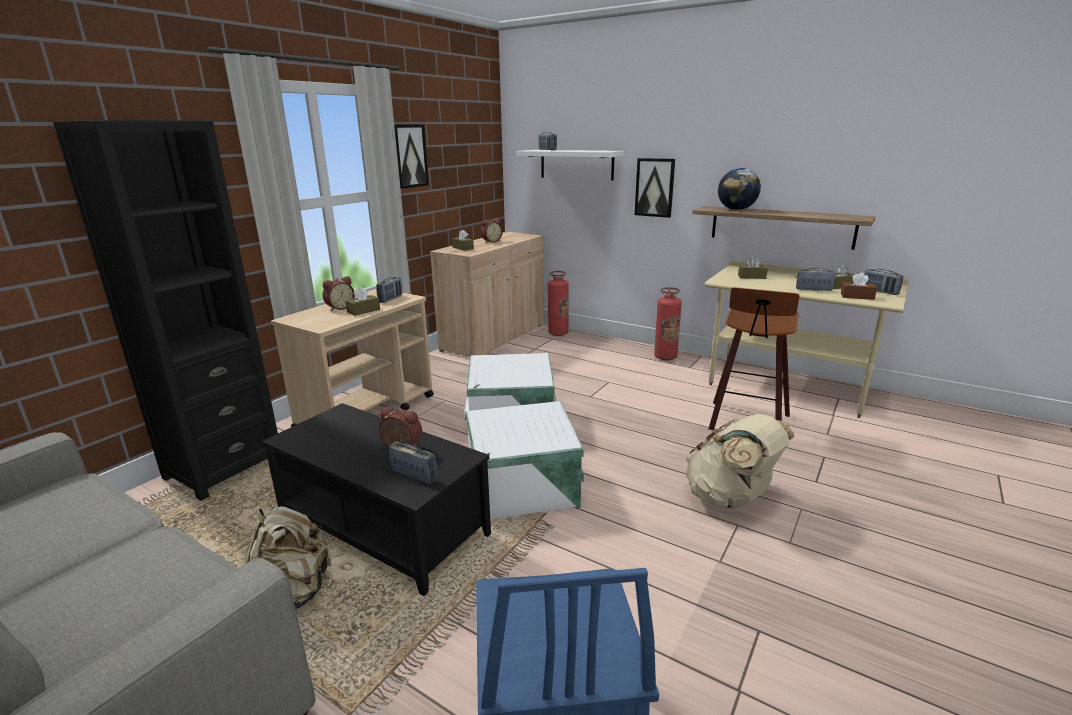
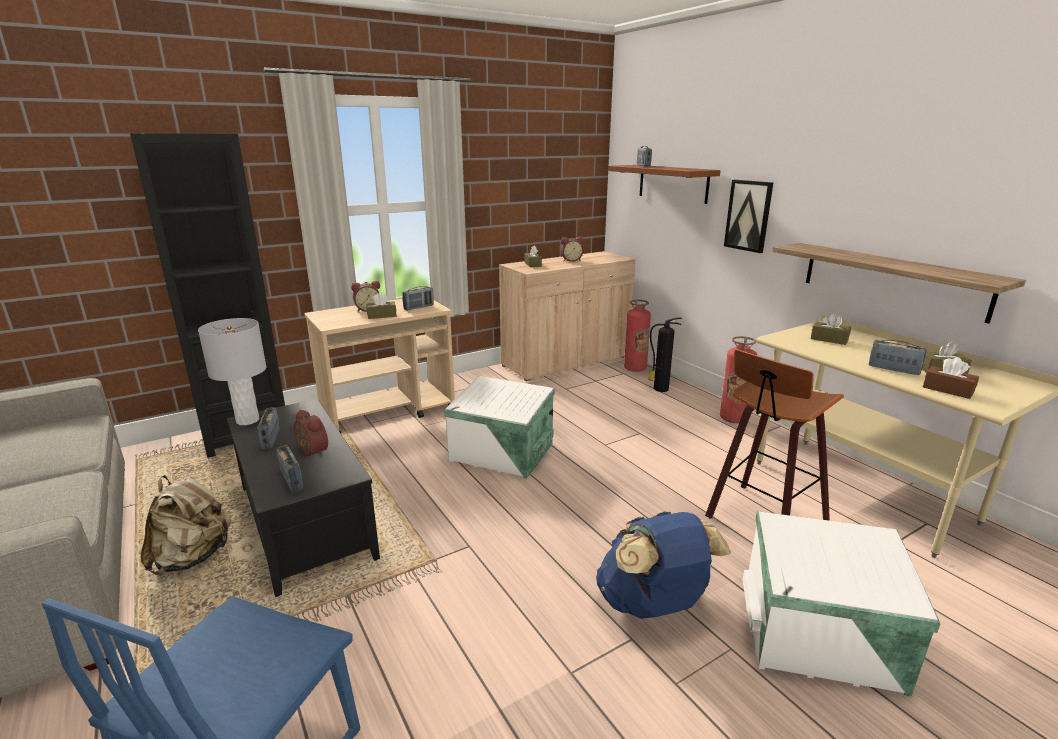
camera: 25 degrees right, 0 degrees up
(291, 438) = (247, 420): none -> grey table lamp
(409, 156) = (484, 168): picture -> none
(524, 490) = (448, 526): white storage box -> white storage box (821, 637)
(576, 164) = (673, 183): white shelf -> brown shelf
(592, 345) = (659, 389): none -> fire extinguisher
(730, 498) = (653, 605): beige backpack -> blue backpack
(736, 209) = (830, 251): globe -> none
(879, 291) = (997, 389): radio -> radio (271, 439)

